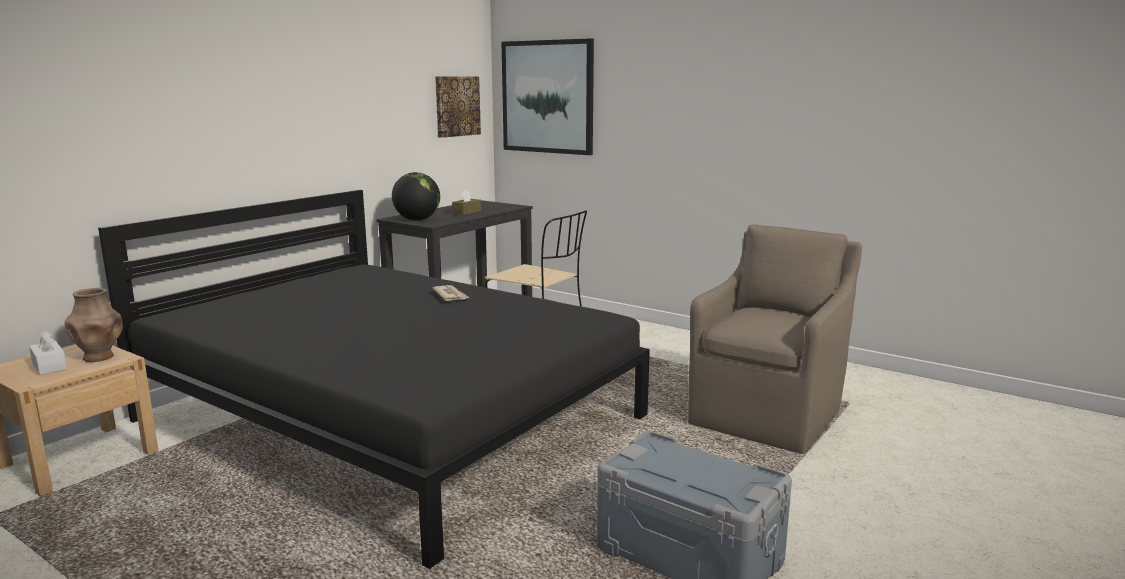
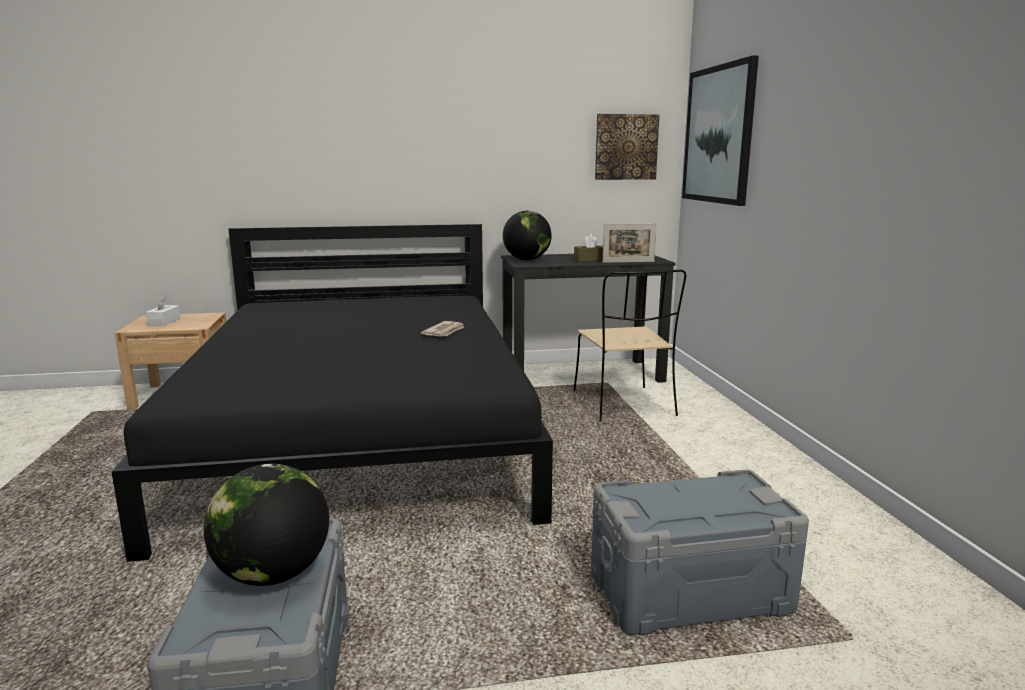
camera: 45 degrees right, 0 degrees up
(99, 357) = (193, 323): brown vase -> none
(501, 210) = (628, 262): none -> picture frame
(690, 466) = (273, 574): none -> globe
(768, 415) = (690, 593): brown armchair -> grey storage box

